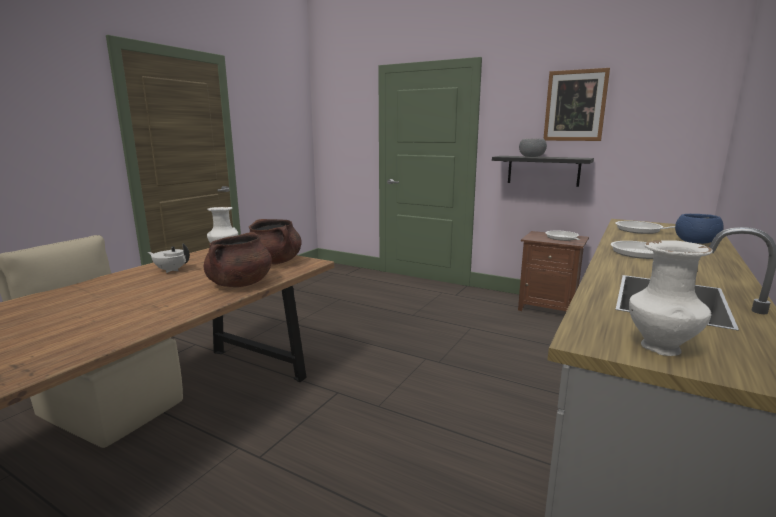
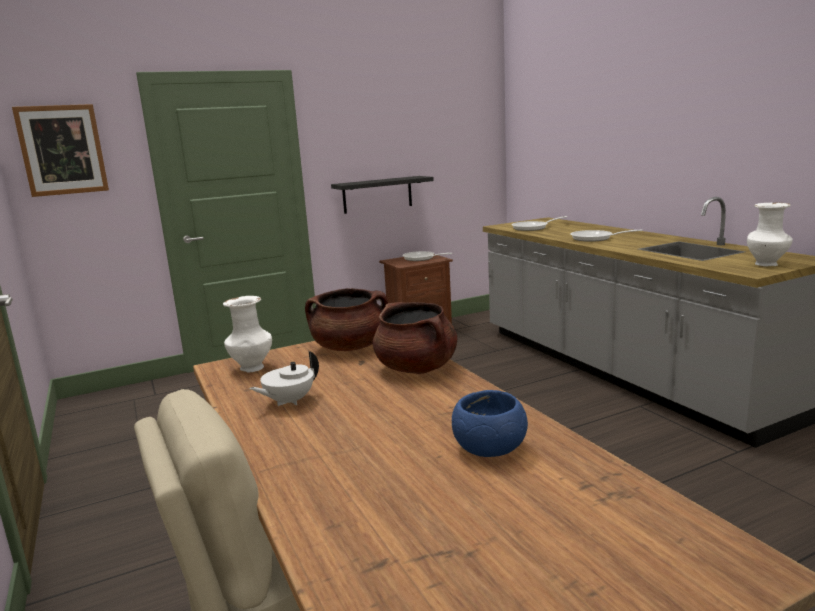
camera: 55 degrees left, 0 degrees up
(532, 156) = (374, 181): grey bowl -> none
(575, 105) = (396, 125): picture -> picture (62, 150)
(695, 242) = (579, 226): blue bowl -> blue bowl (489, 448)

